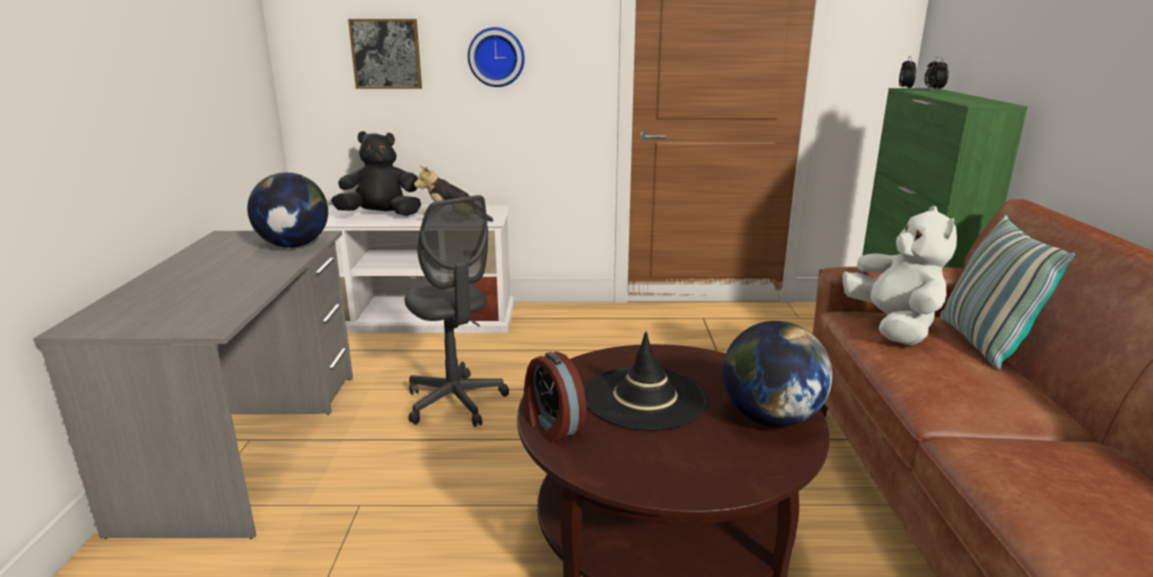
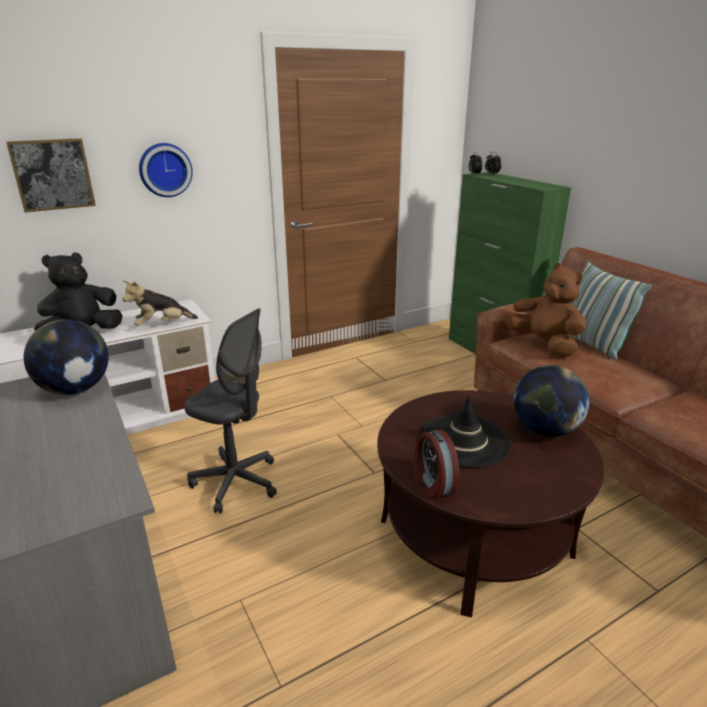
camera: 30 degrees left, 5 degrees up
(551, 426) = (432, 483): alarm clock -> alarm clock turned 45 degrees clockwise
(893, 326) = (544, 344): white plush toy -> brown plush toy

